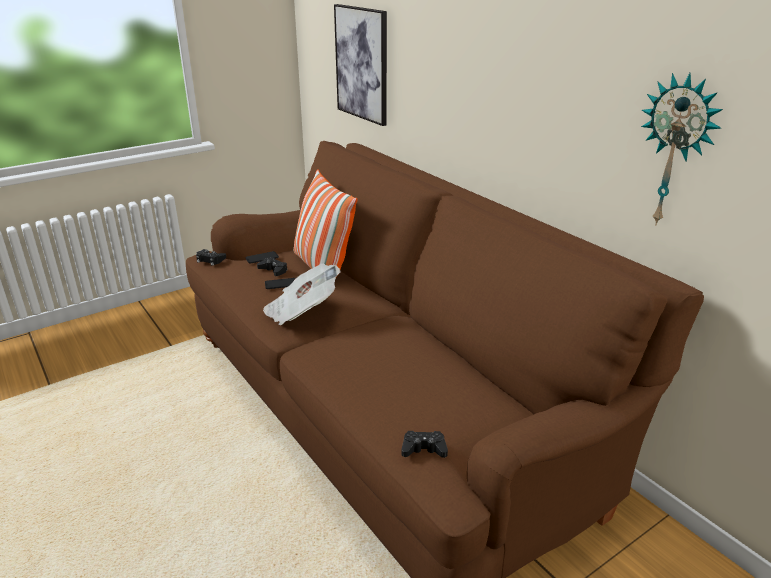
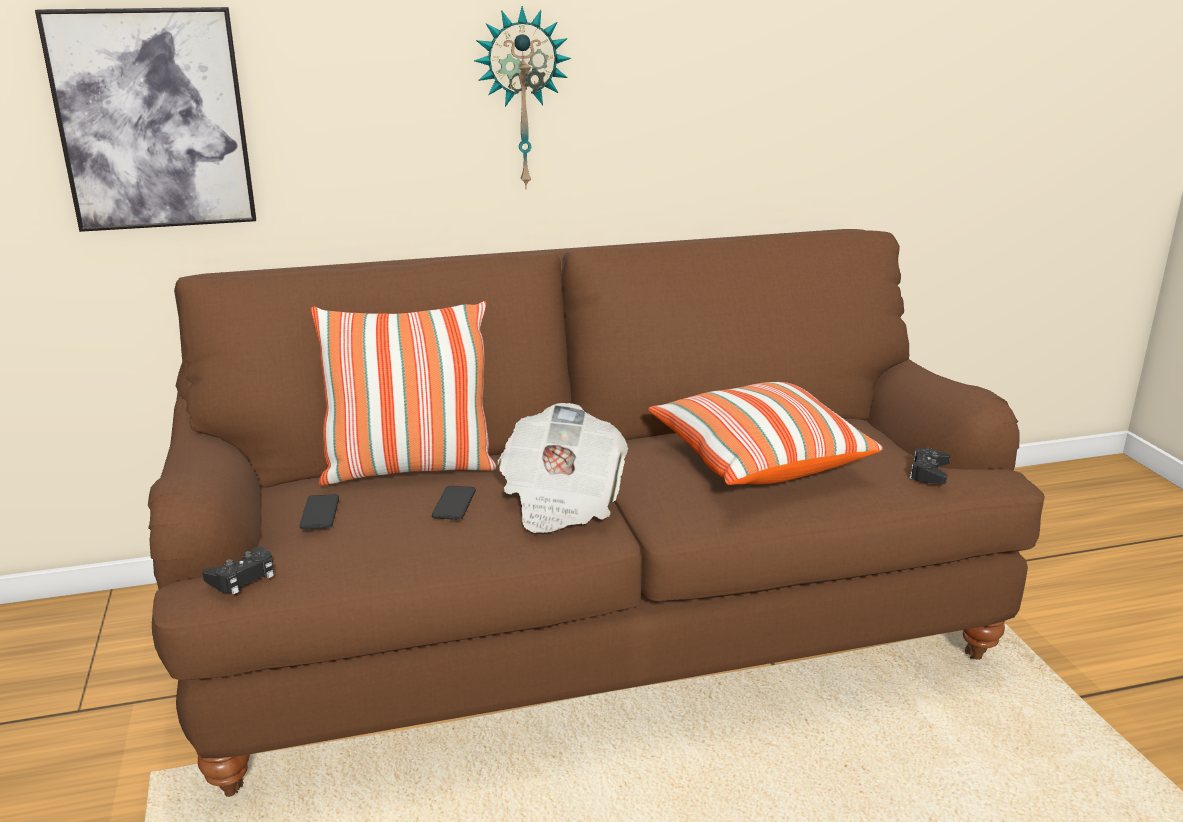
camera: 70 degrees left, 5 degrees down
(273, 270) = (392, 505): black game controller -> none
(390, 366) = (757, 459): none -> pillow
(675, 152) = (799, 102): wall clock -> wall clock (522, 99)

